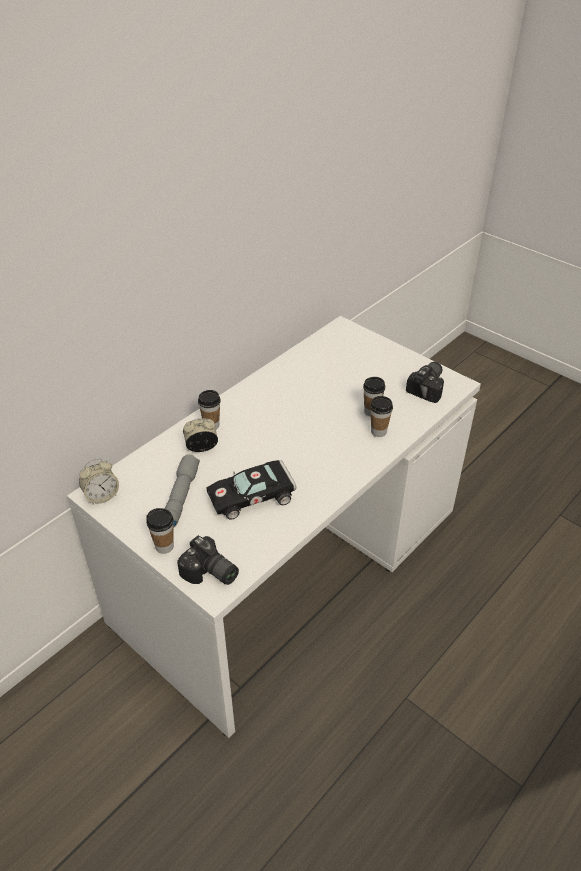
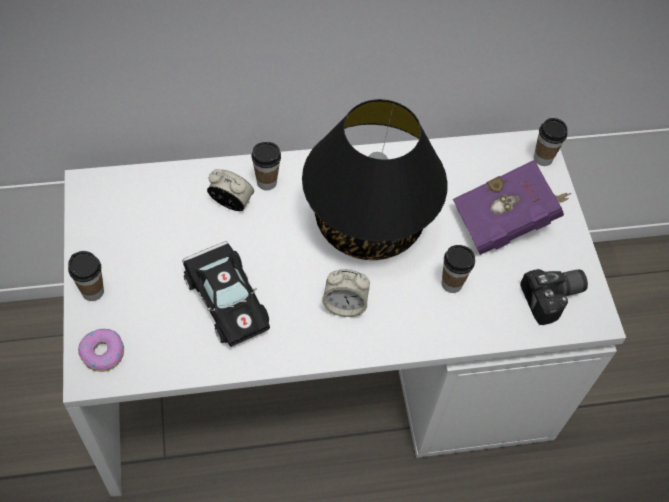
camera: 35 degrees right, 15 degrees up
(102, 496) = (92, 193): alarm clock -> alarm clock (344, 305)
(180, 495) = (159, 245): grey flashlight -> none
(209, 574) = (102, 353): camera -> donut
(254, 496) = (225, 298): black toy car -> black toy car turned 135 degrees counterclockwise
(295, 411) = (369, 224): none -> black table lamp
(366, 368) = (506, 222): none -> purple book
(378, 431) = (432, 315): cup -> cup (543, 158)

